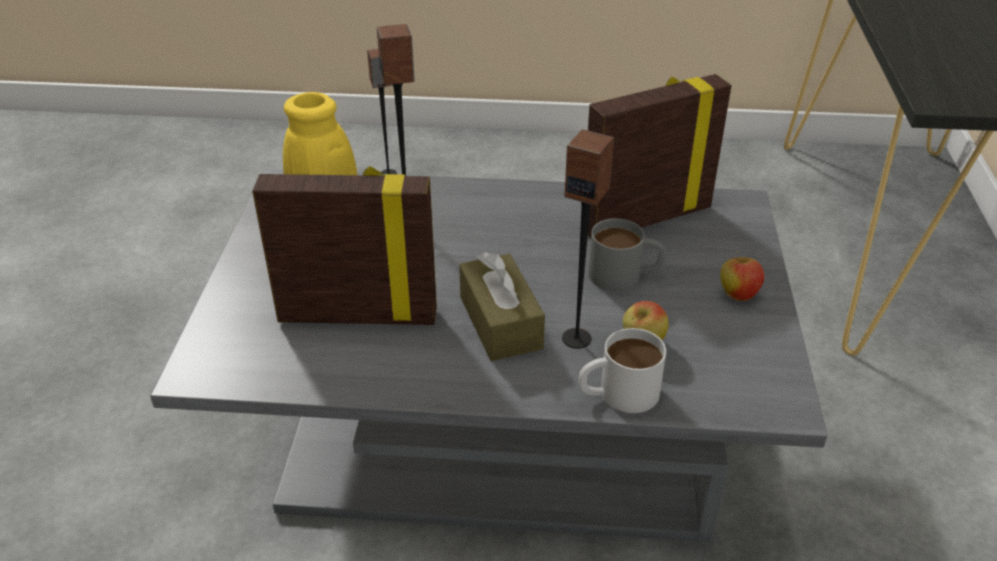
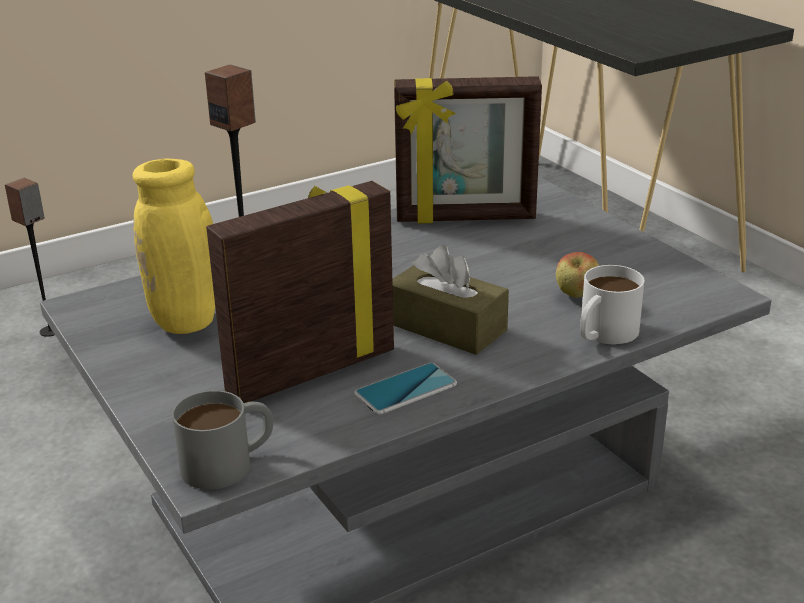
camera: 35 degrees left, 10 degrees down
(402, 367) = (406, 390): none -> phone
(577, 338) = (523, 313): speaker -> none
(625, 275) = (502, 260): grey mug -> grey mug (229, 462)
(645, 218) = (465, 218): picture frame -> picture frame turned 120 degrees counterclockwise
(737, 294) = (602, 241): apple -> none

